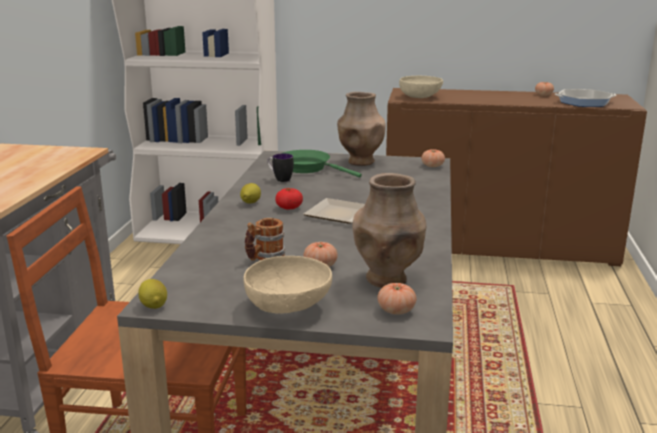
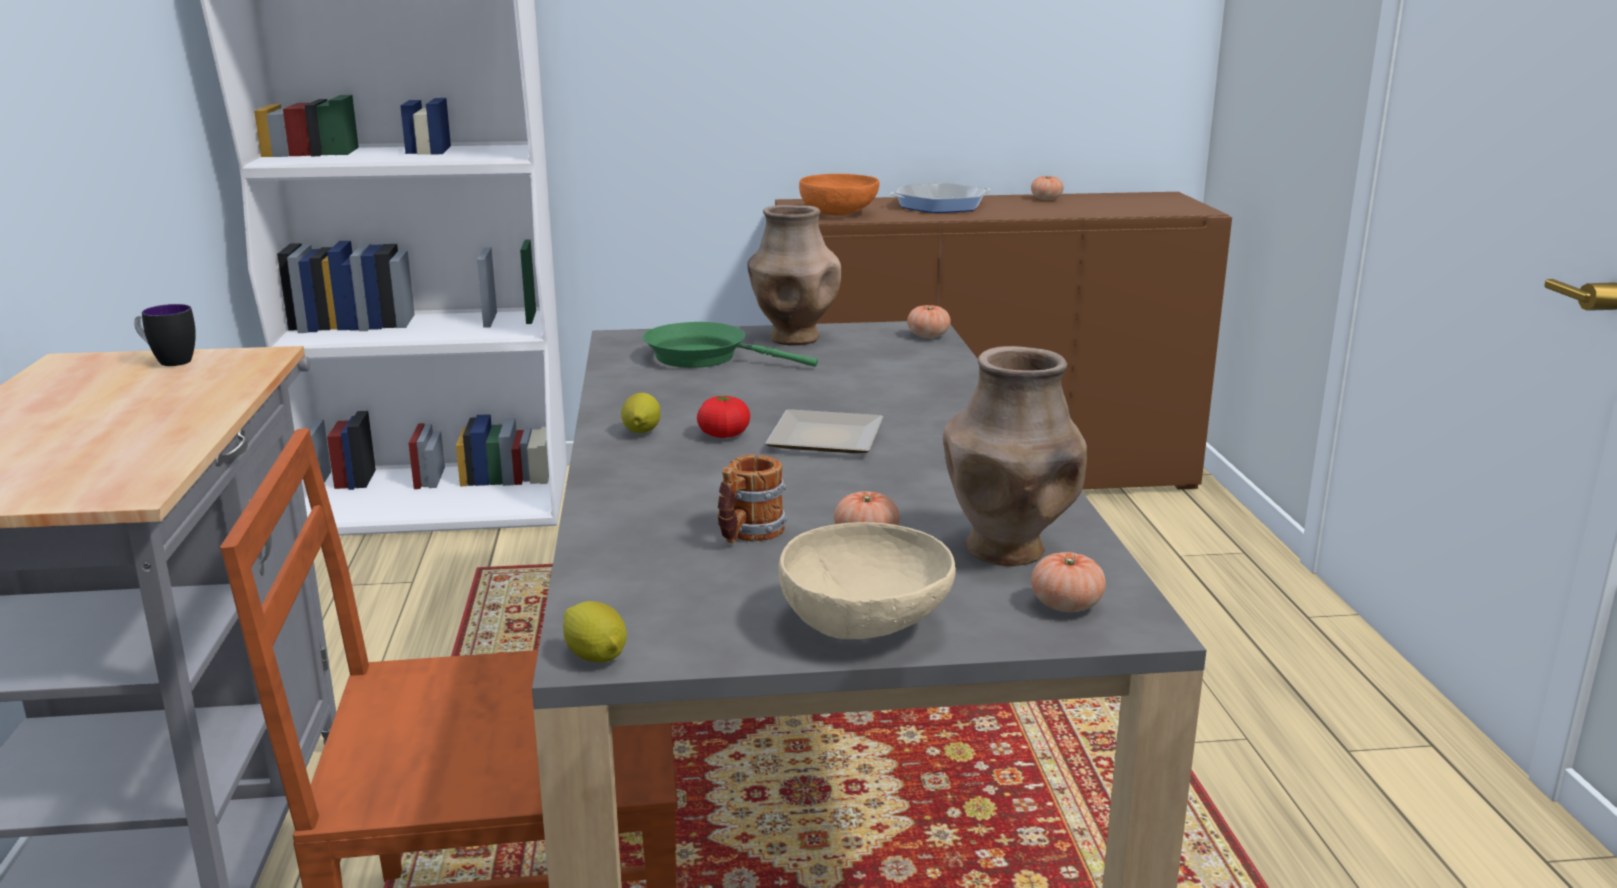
camera: 15 degrees left, 0 degrees up
(280, 179) = (665, 382): mug -> mug (168, 361)
(420, 97) = (839, 213): beige bowl -> orange bowl
(584, 102) = (1122, 208): frying pan -> frying pan (940, 205)

